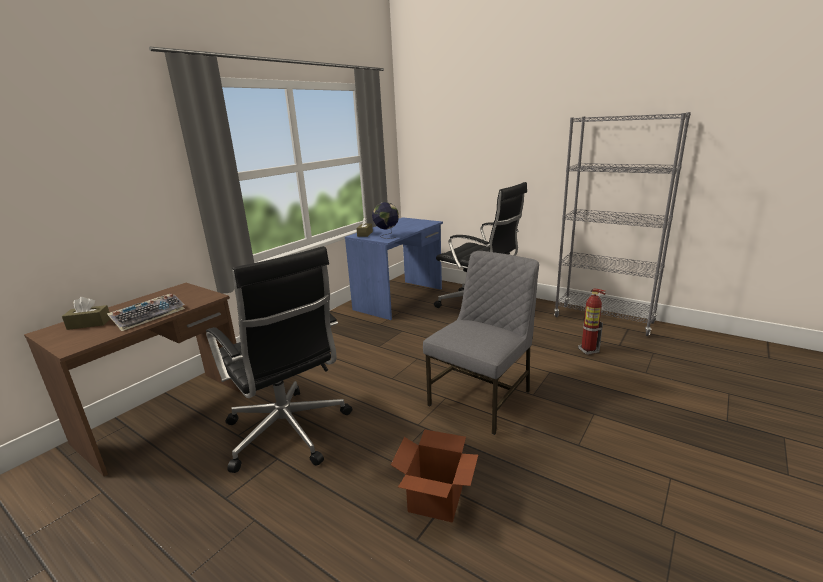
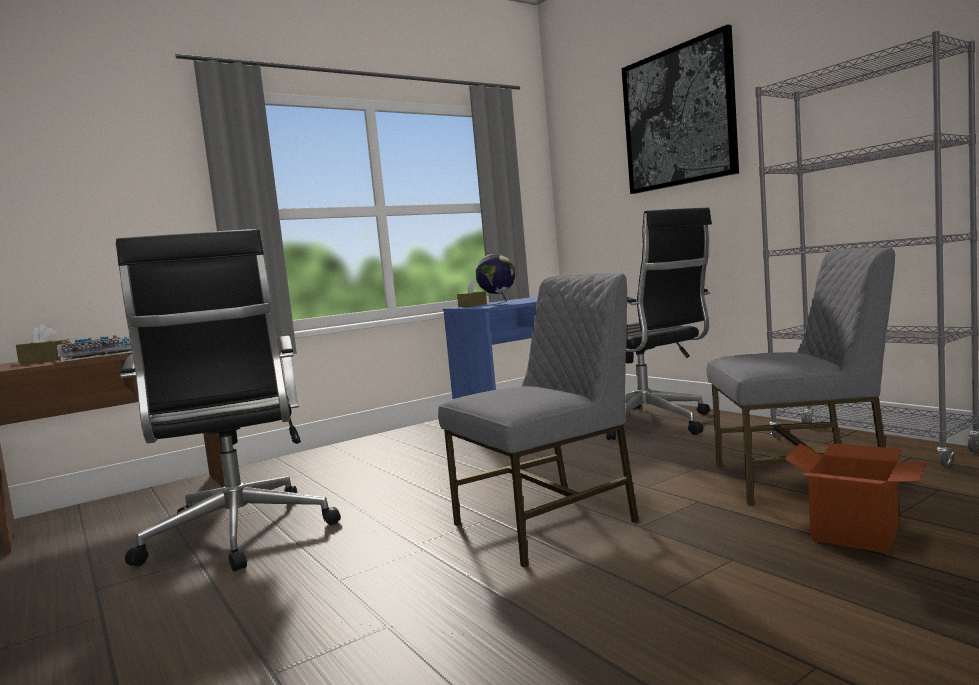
camera: 20 degrees right, 15 degrees down
(435, 500) = (349, 631): cardboard box -> cardboard box (854, 534)
(500, 112) = (678, 117): none -> picture
(588, 350) = (801, 480): fire extinguisher -> grey chair

